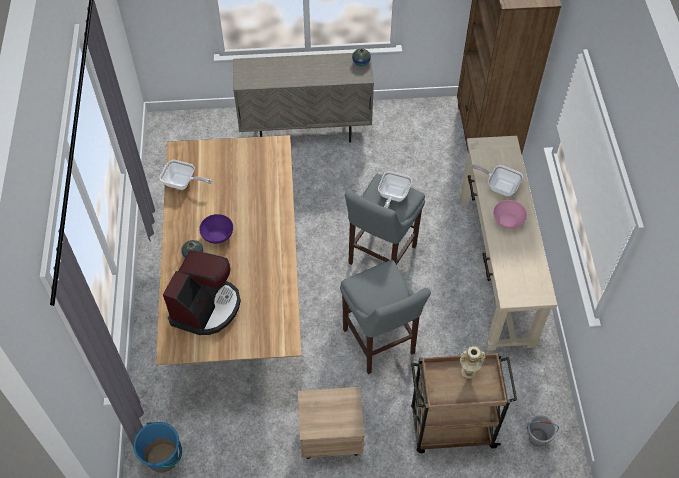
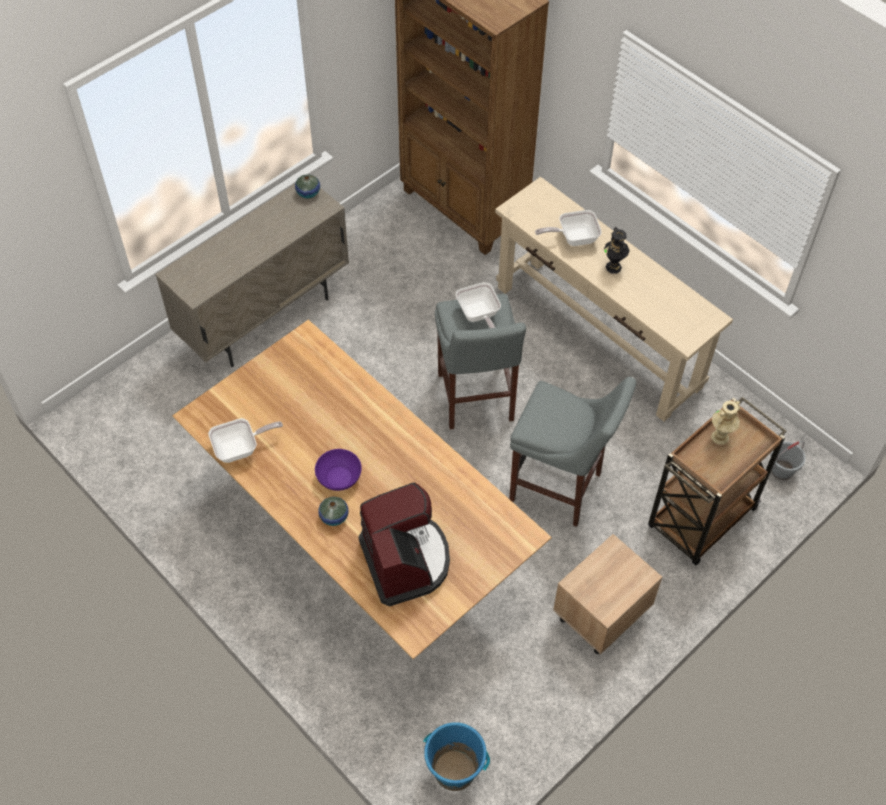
camera: 40 degrees left, 0 degrees up
(508, 220) = (614, 267): pink bowl -> black vase

